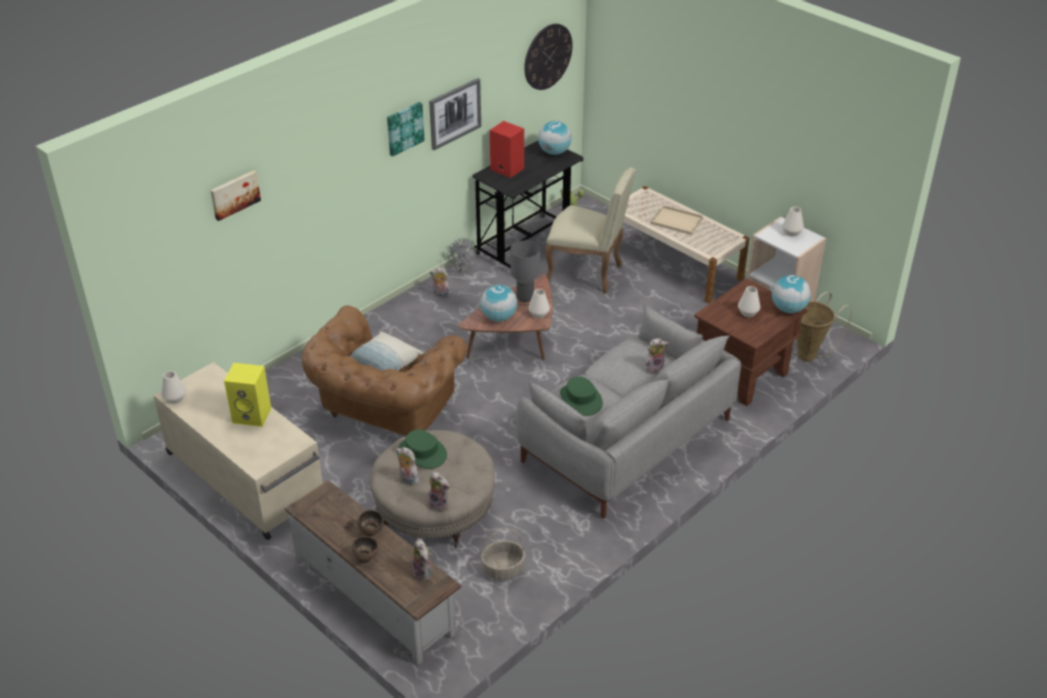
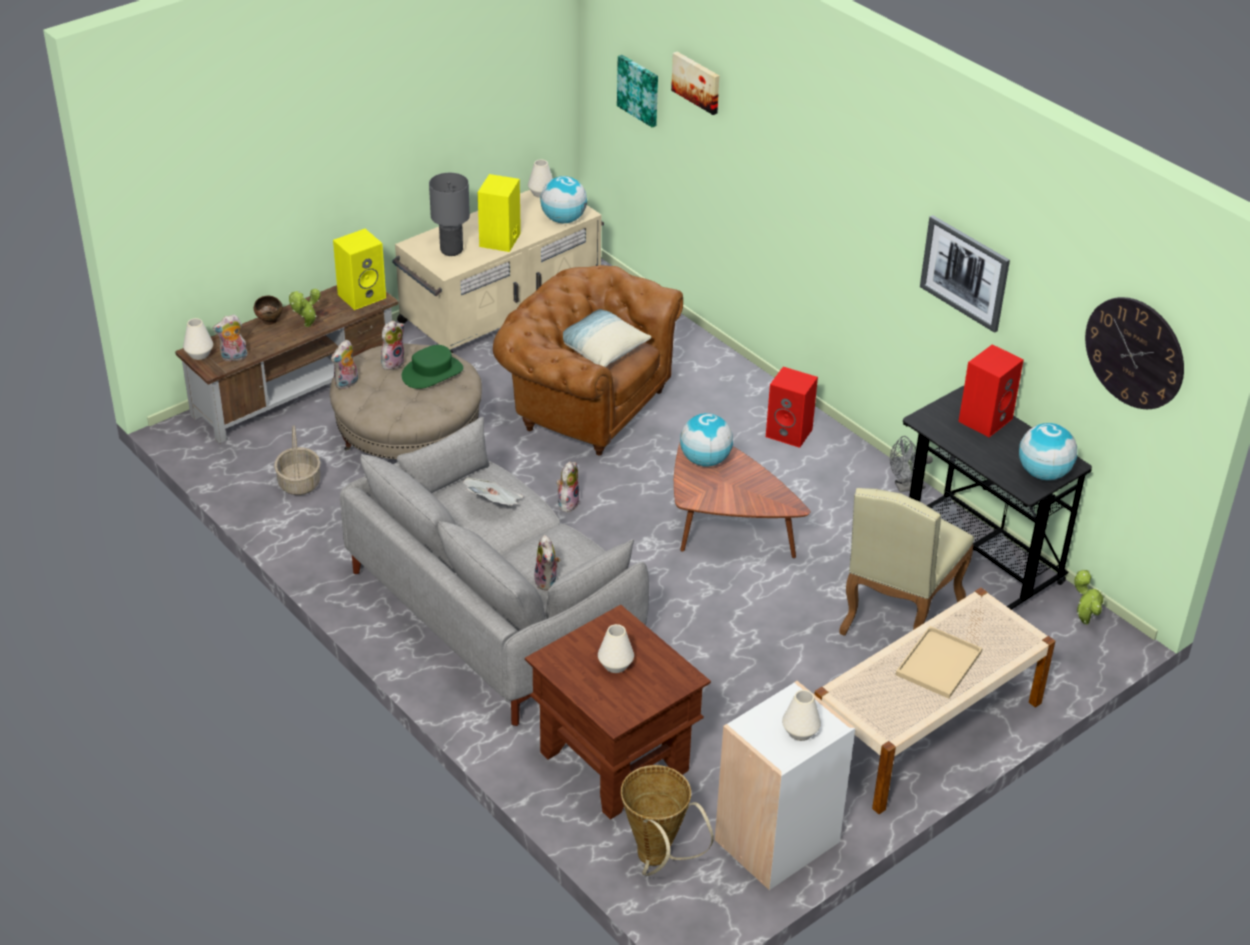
camera: 95 degrees right, 0 degrees up
(321, 503) = (362, 295): none -> yellow speaker
(372, 532) = (306, 326): brown bowl -> potted plant
(404, 128) = (892, 215): picture -> picture (639, 90)
(409, 316) = (790, 433): none -> red speaker
(440, 295) = (840, 463): plush toy -> plush toy (567, 502)
(525, 298) = (749, 488): grey table lamp -> grey table lamp (452, 252)
(539, 314) = (709, 498): white vase -> white vase (199, 354)
(580, 399) = (494, 503): green hat -> newspaper
(788, 309) = (618, 715): globe -> globe (563, 219)

